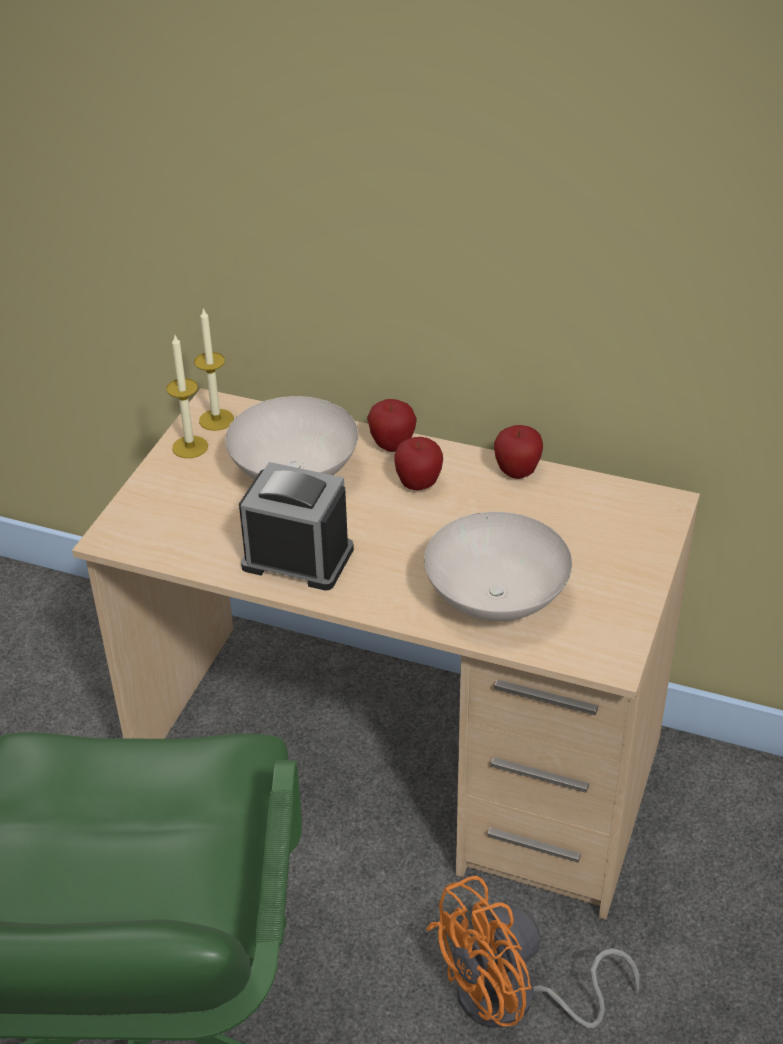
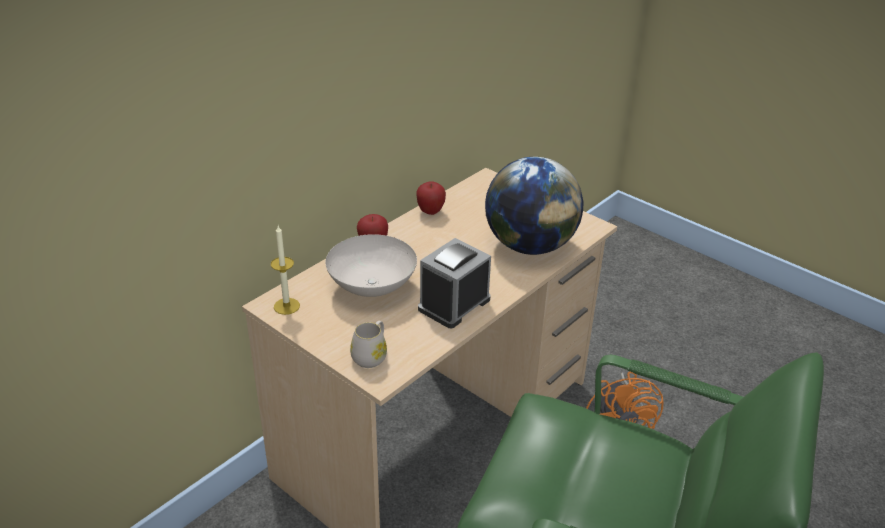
camera: 70 degrees left, 5 degrees down
(152, 516) = (371, 356): none -> white mug
(190, 447) = (307, 324): candle -> none
(418, 485) = (417, 245): apple -> none
(497, 598) = (530, 245): white bowl -> globe

